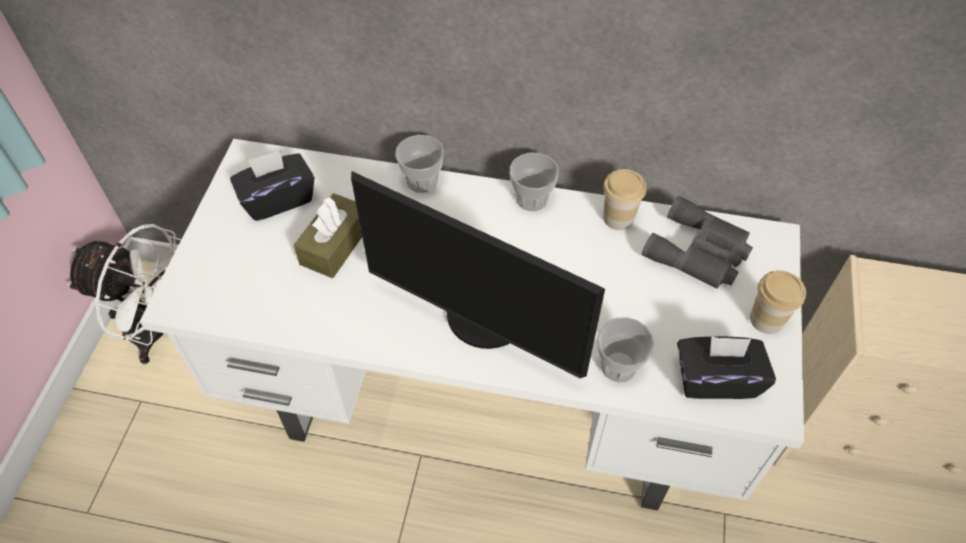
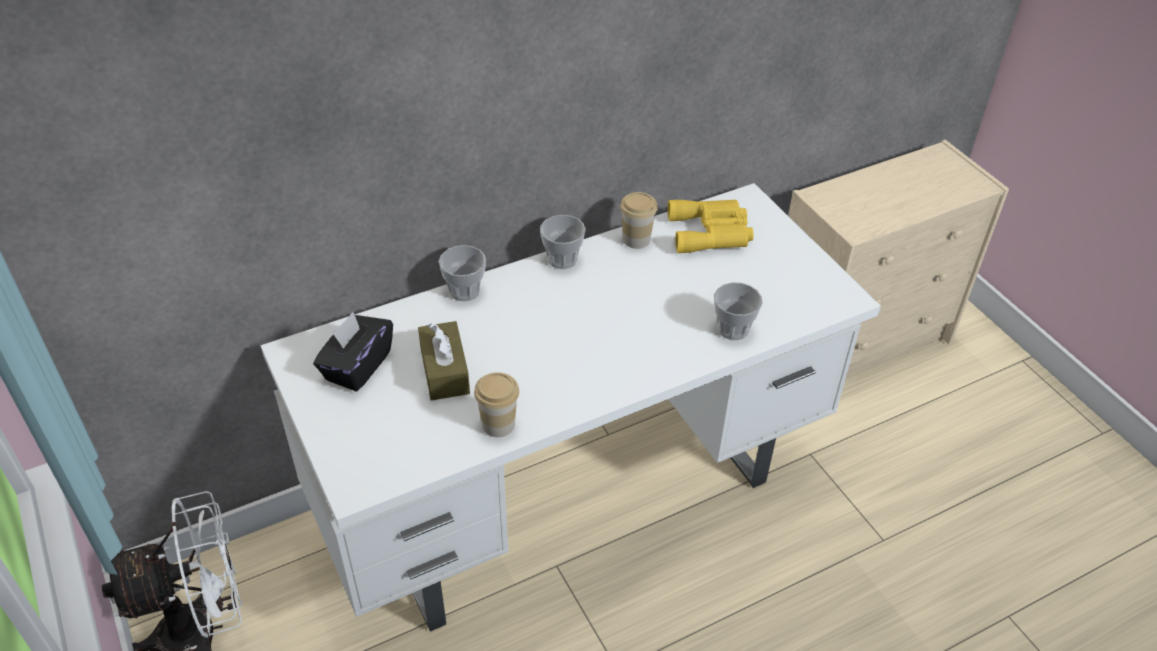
camera: 40 degrees left, 10 degrees down
(483, 320) = (614, 355): monitor -> none
(700, 253) = (712, 232): grey binoculars -> yellow binoculars
(716, 379) = (798, 301): black tissue box -> none
(766, 319) = (792, 249): cup -> cup (498, 424)

